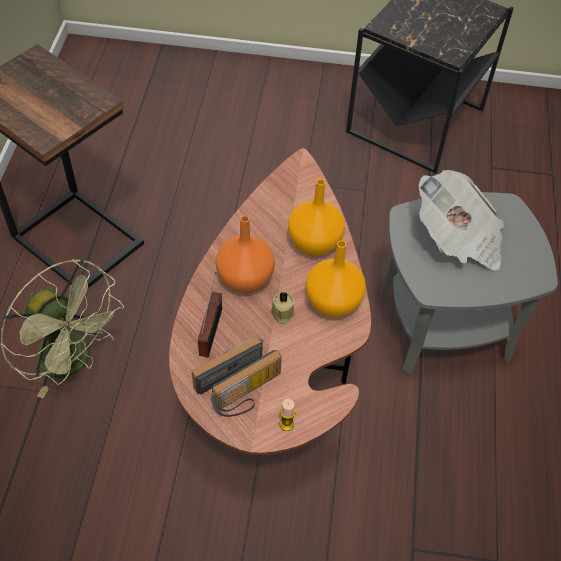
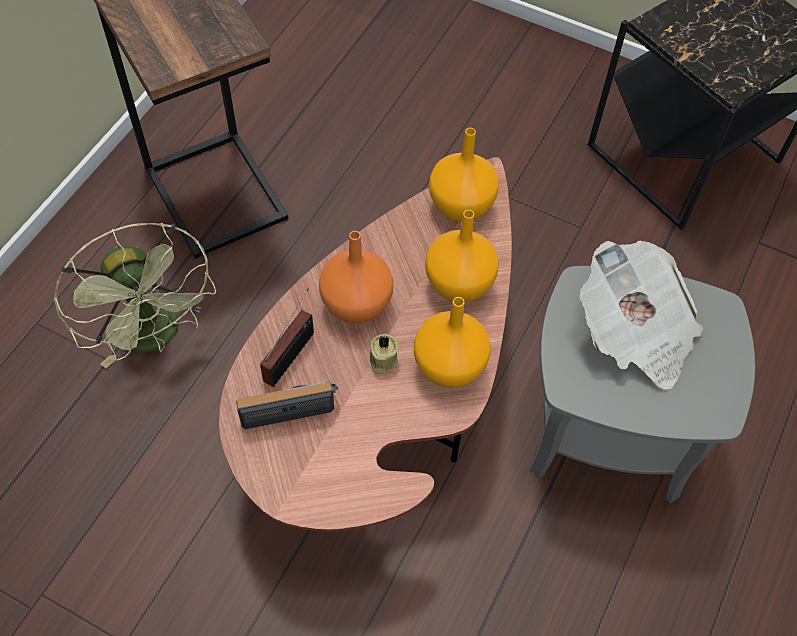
camera: 20 degrees right, 5 degrees up
(249, 395) = (300, 448): radio -> none
(286, 424) = (329, 499): candle -> none
(292, 189) = (461, 207): none -> orange vase

